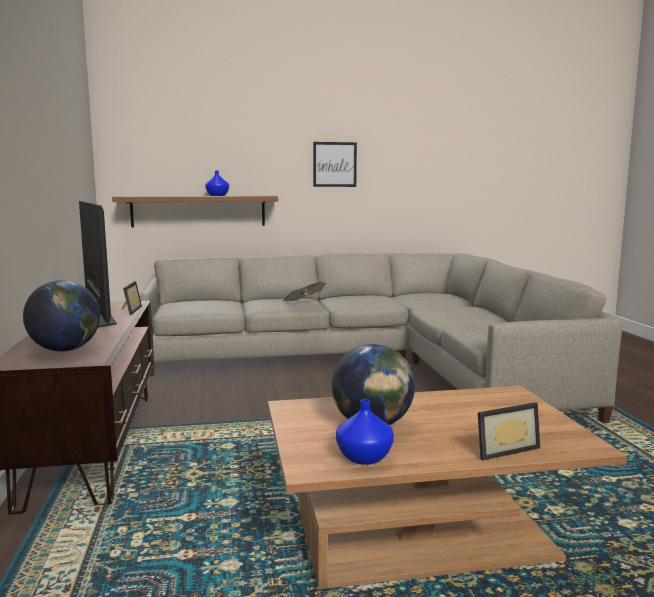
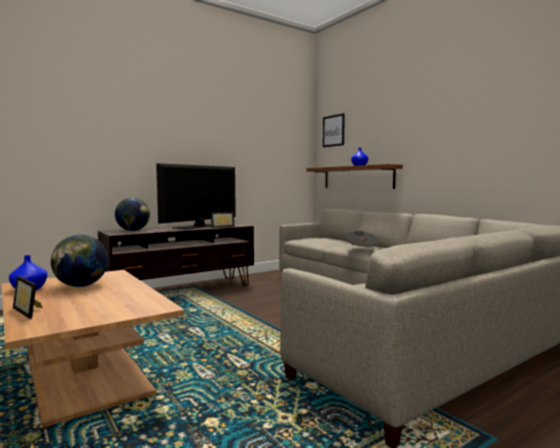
camera: 65 degrees right, 5 degrees down
(334, 164) = (449, 133): picture -> picture (333, 131)

